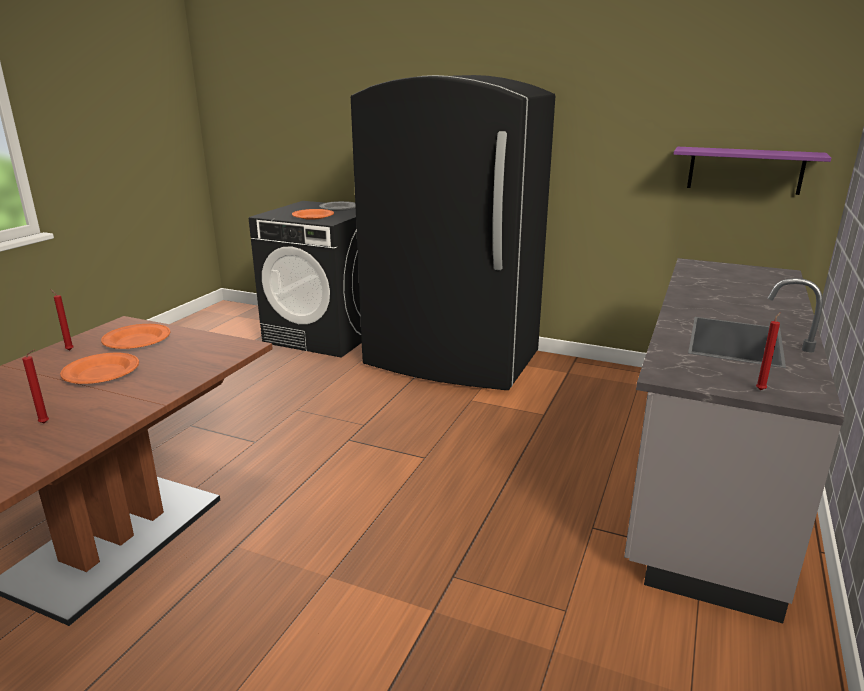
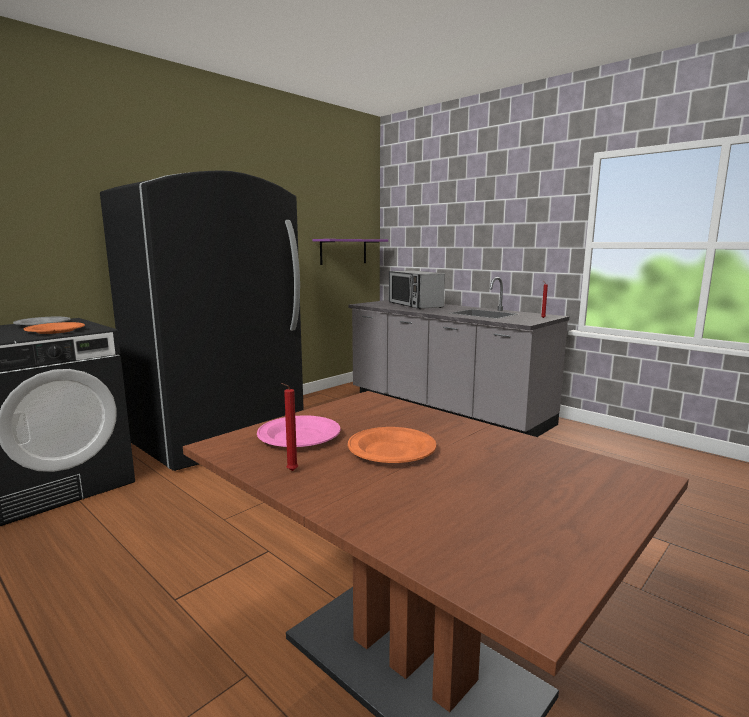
camera: 70 degrees left, 10 degrees down
(46, 423) = (521, 469): red candle -> none
(137, 340) = (299, 436): orange plate -> pink plate
(745, 289) = (415, 305): none -> microwave

